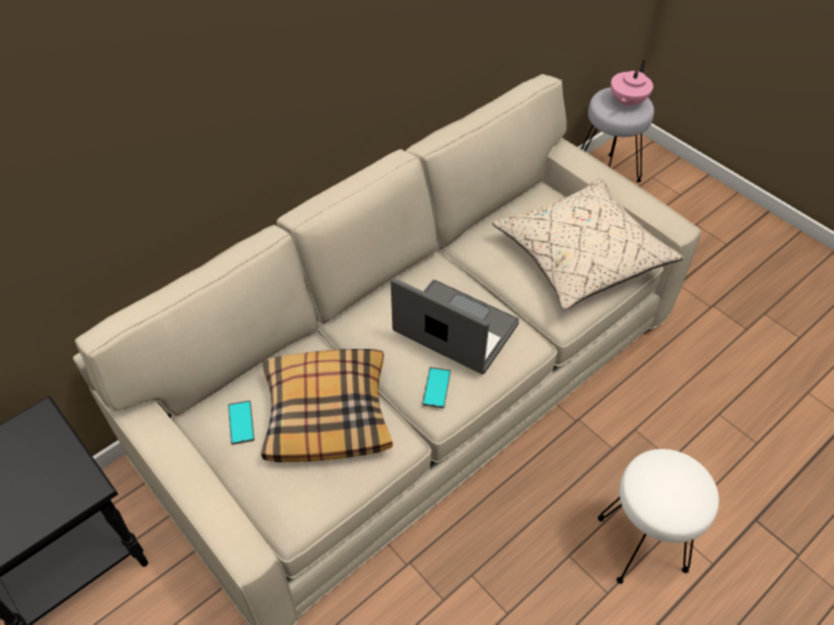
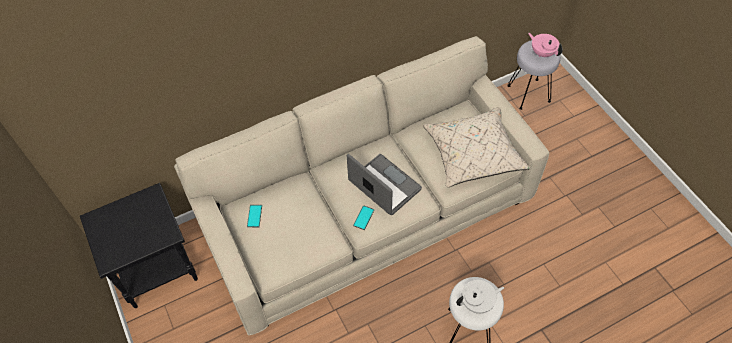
camera: 15 degrees right, 5 degrees up
(327, 413) = (301, 220): pillow -> none
(626, 102) = (542, 53): pink teapot -> pink teapot turned 90 degrees clockwise
(675, 493) = (477, 303): none -> white teapot

